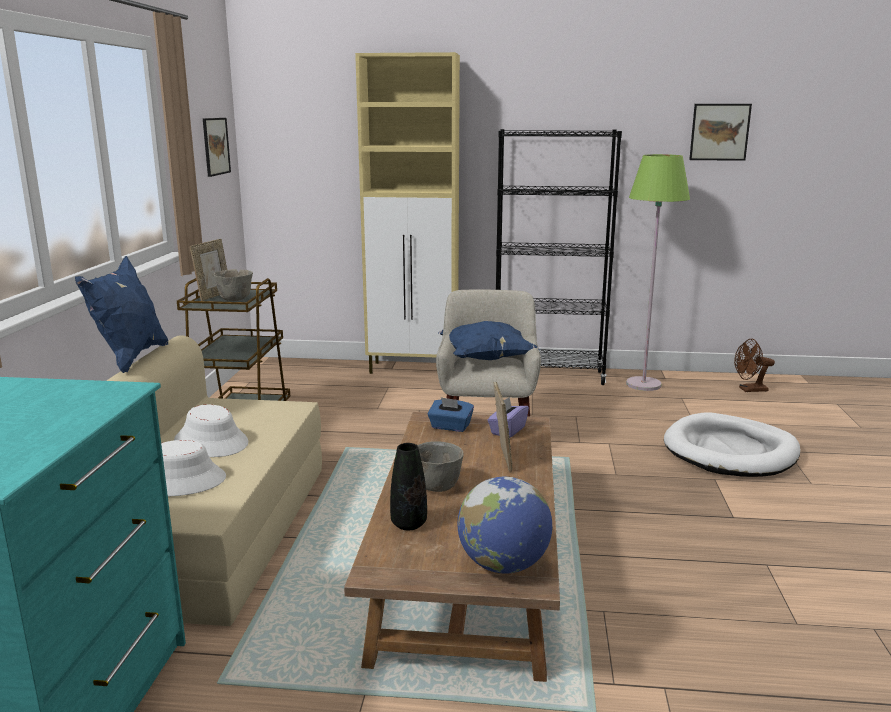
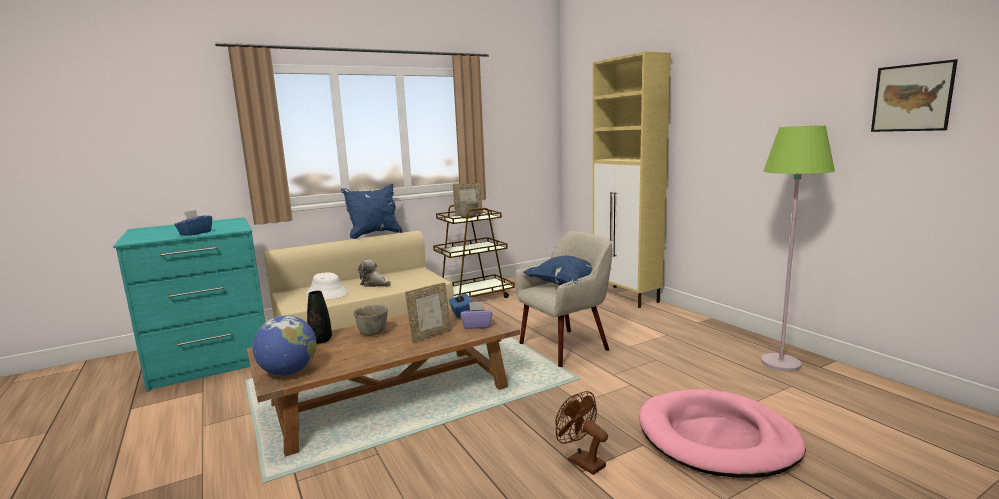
camera: 55 degrees right, 5 degrees down
(69, 421) = (195, 233): none -> blue tissue box
(211, 442) = (374, 284): white hat -> plush toy
(216, 146) = (530, 130): picture -> none
(548, 376) = (709, 330): black bookcase -> none
(730, 451) = (717, 438): white dog bed -> pink dog bed
(749, 390) = (900, 411): brown fan -> brown fan (581, 461)

